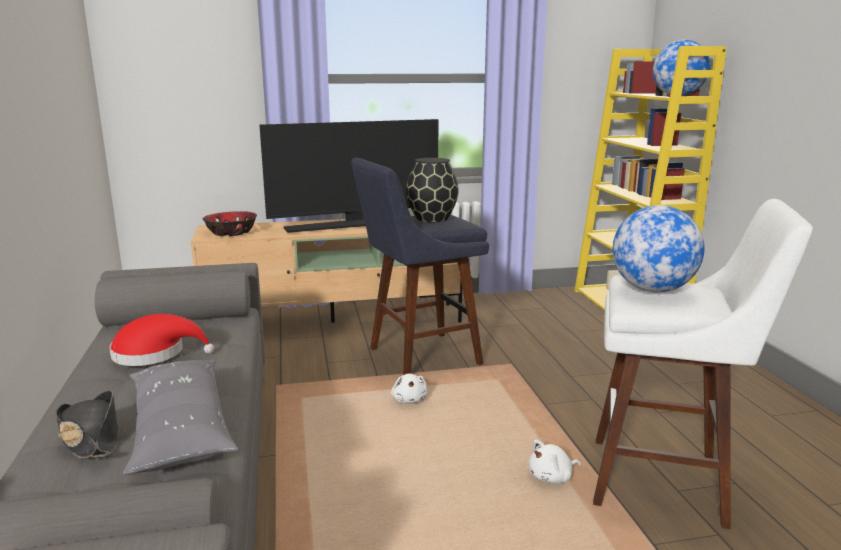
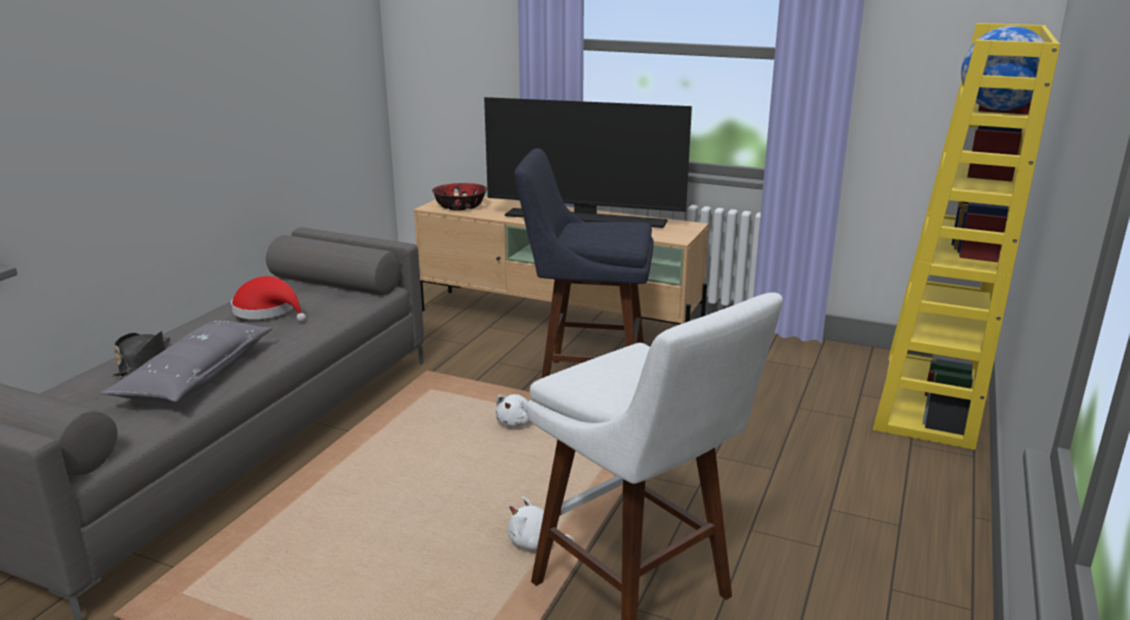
camera: 35 degrees right, 5 degrees up
(432, 218) = (606, 230): black vase -> none
(652, 290) = (617, 368): globe -> none

